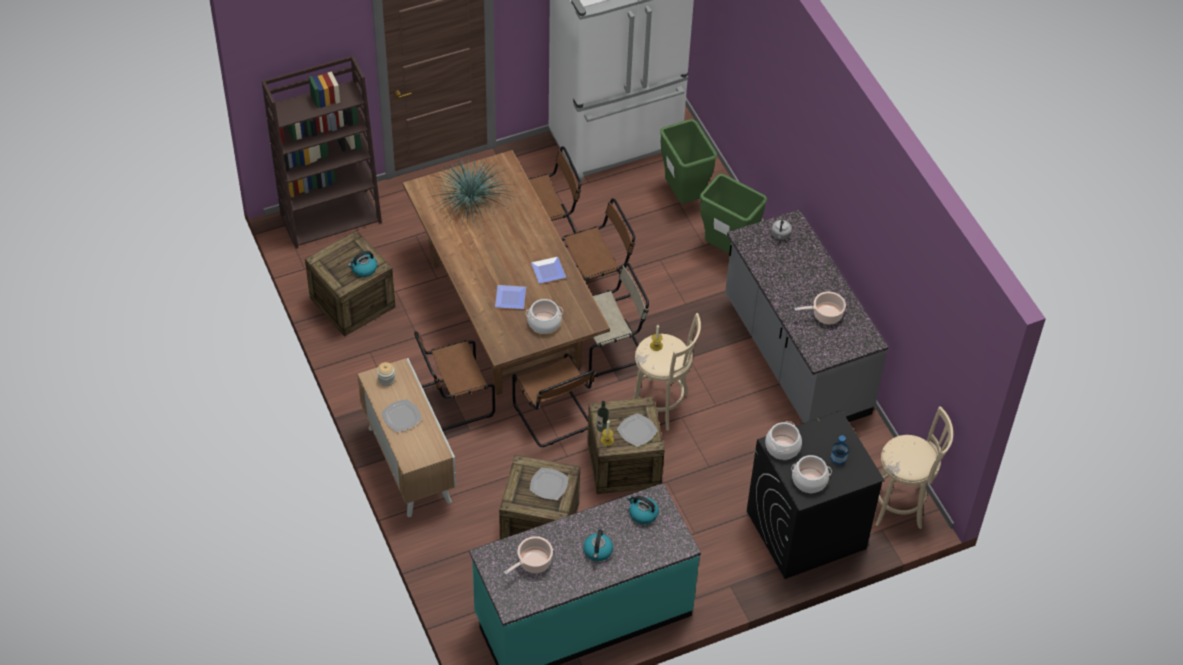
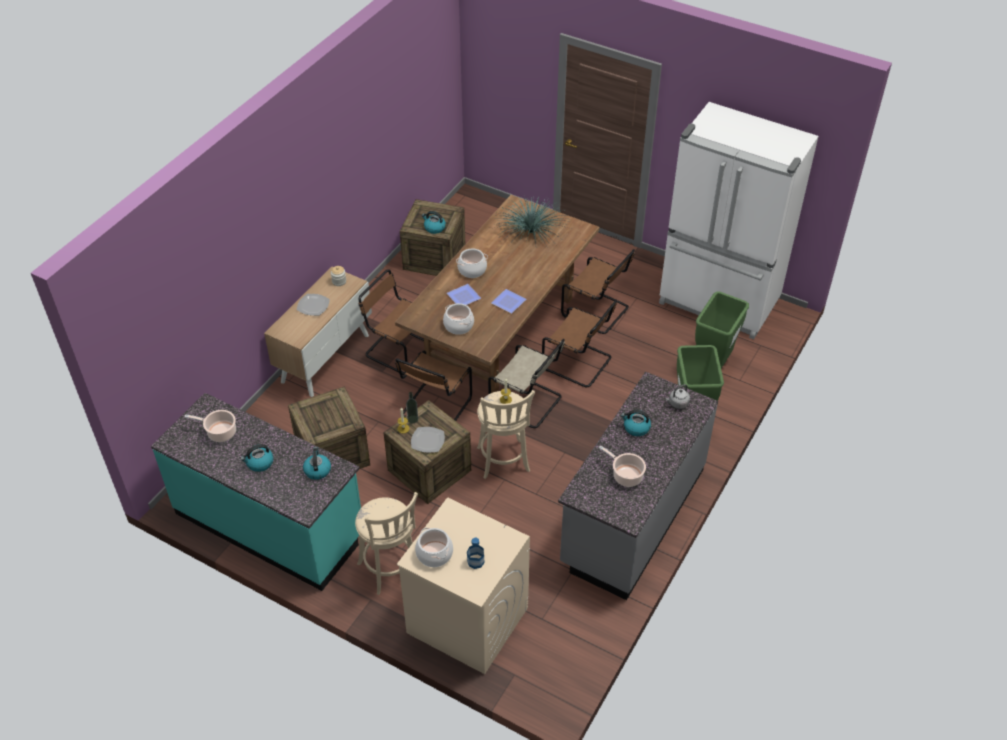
camera: 55 degrees right, 5 degrees down
(331, 218) = (493, 210): brown bookcase -> none
(549, 485) = (332, 419): plate -> none
(782, 277) = (636, 428): none -> kettle
(782, 447) = (453, 518): cooking pot -> cooking pot (472, 270)
(805, 530) = (466, 620): black washing machine -> beige washing machine
(901, 505) = (551, 675): beige stool -> beige stool (391, 570)

